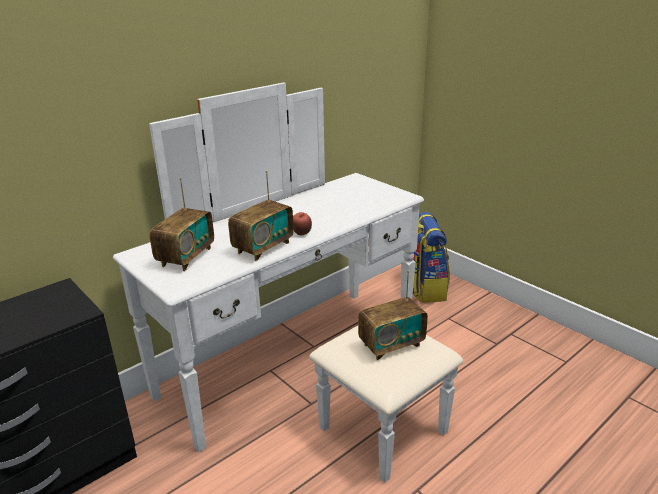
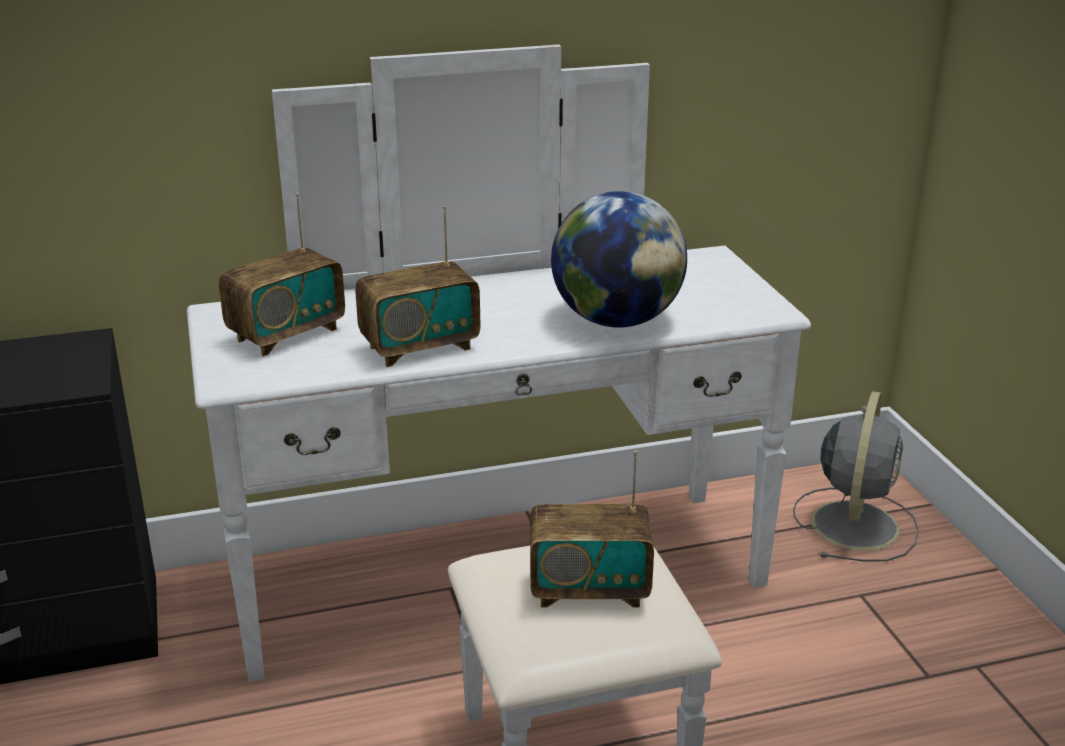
camera: 25 degrees right, 0 degrees up
(301, 234) = (507, 339): apple -> none
(343, 214) = (616, 321): none -> globe
(425, 288) = (855, 523): backpack -> grey fan

